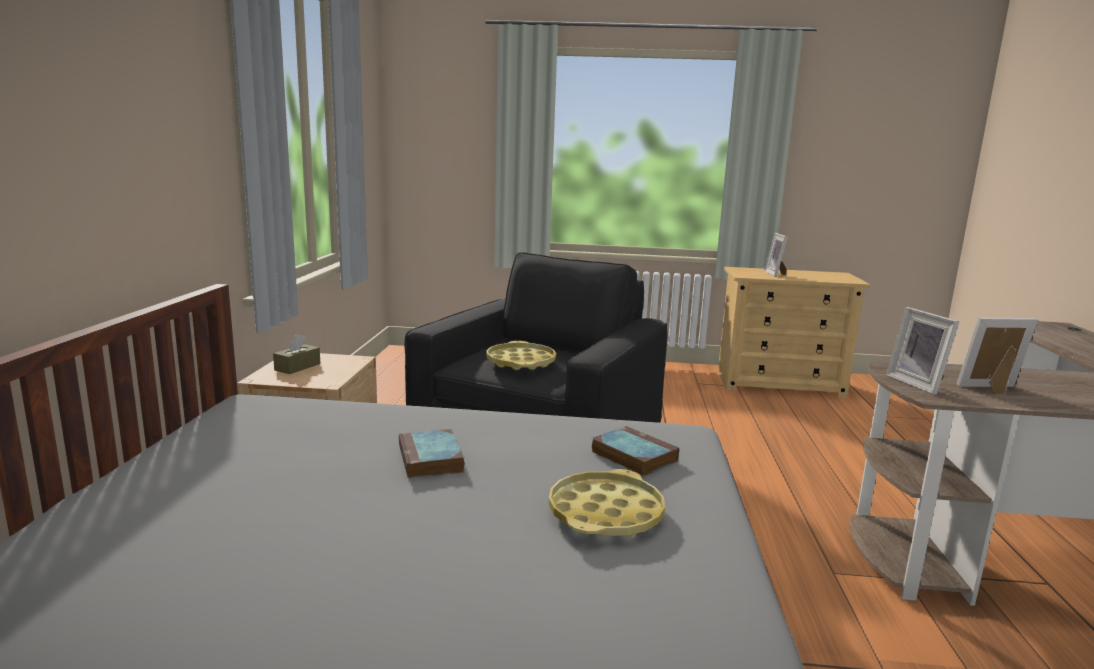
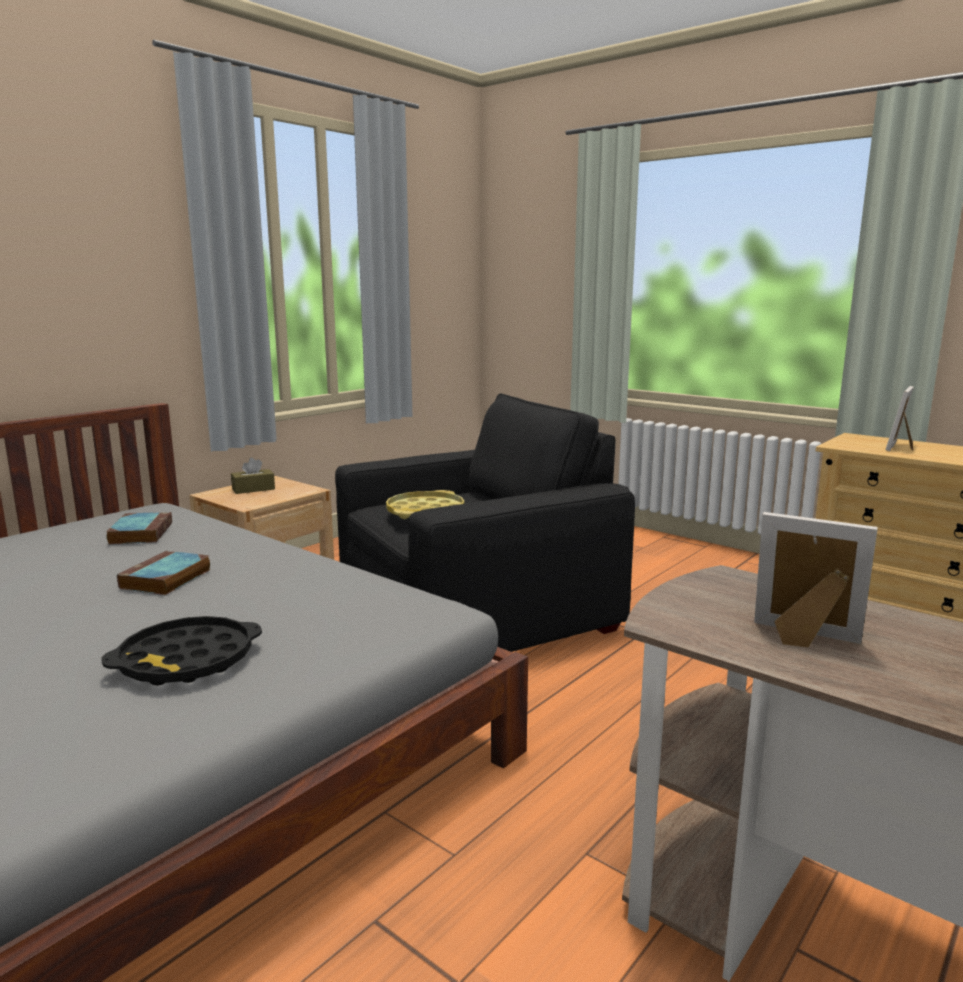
camera: 35 degrees right, 0 degrees up
(605, 513) = (187, 660): yellow tray -> black tray
(632, 456) = (327, 619): book -> book (141, 533)
(919, 384) = (695, 606): picture frame -> none

